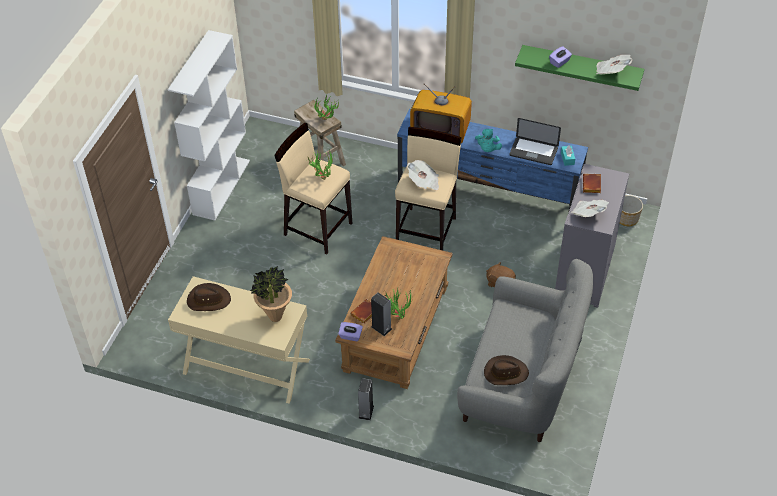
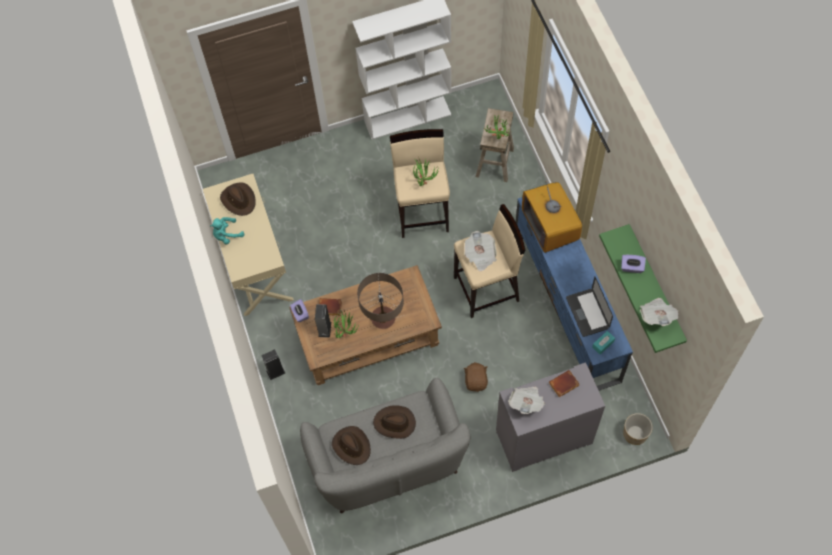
camera: 55 degrees right, 15 degrees up
(275, 317) = (256, 254): potted plant -> none
(409, 284) = (383, 318): none -> table lamp
(487, 149) = (559, 276): turquoise plush toy -> turquoise plush toy (227, 235)
(510, 333) = (394, 423): none -> brown hat

